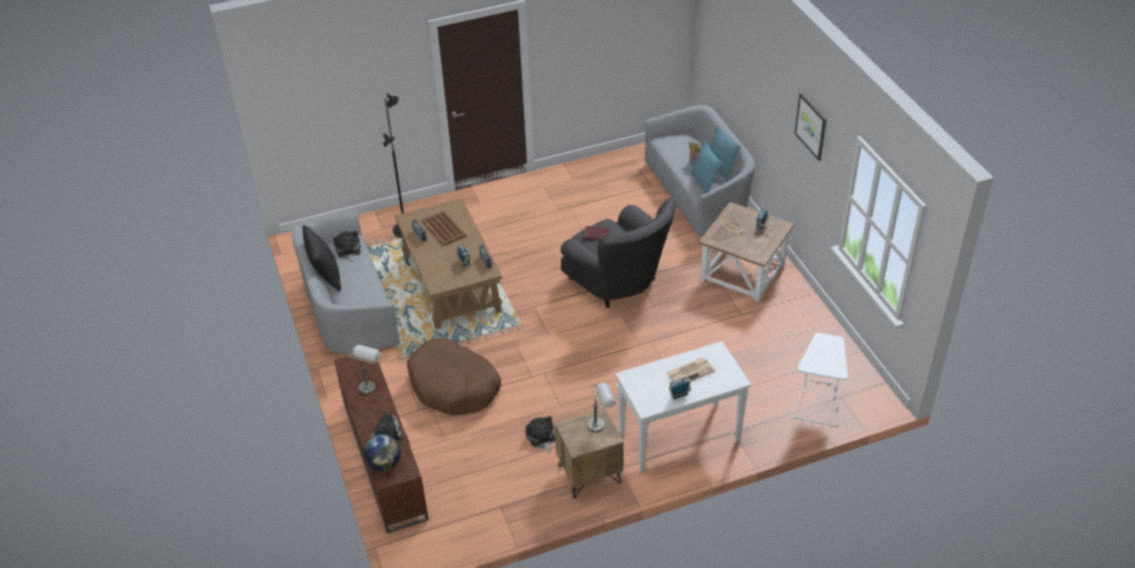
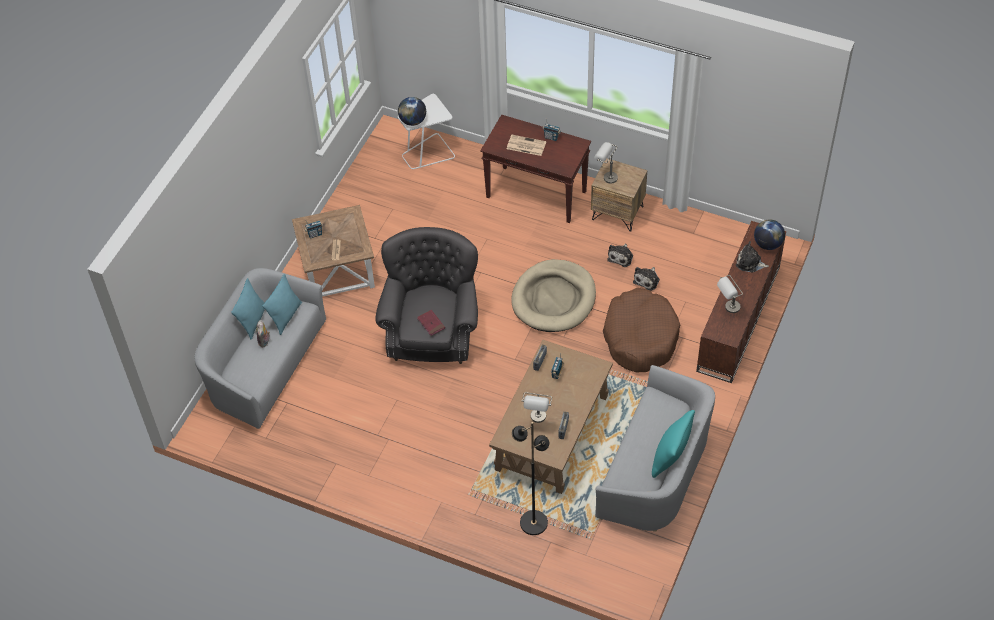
camera: 135 degrees left, 10 degrees up
(325, 276) = (670, 458): black pillow -> turquoise pillow
(348, 251) = (629, 473): plush toy -> plush toy (647, 280)
(444, 229) = (537, 420): brown tray -> grey table lamp
(557, 366) = (554, 299): none -> beige dog bed
(678, 438) = (537, 194): white console table -> brown console table
(811, 126) = (273, 136): picture -> none
(823, 342) = (413, 121): none -> globe

